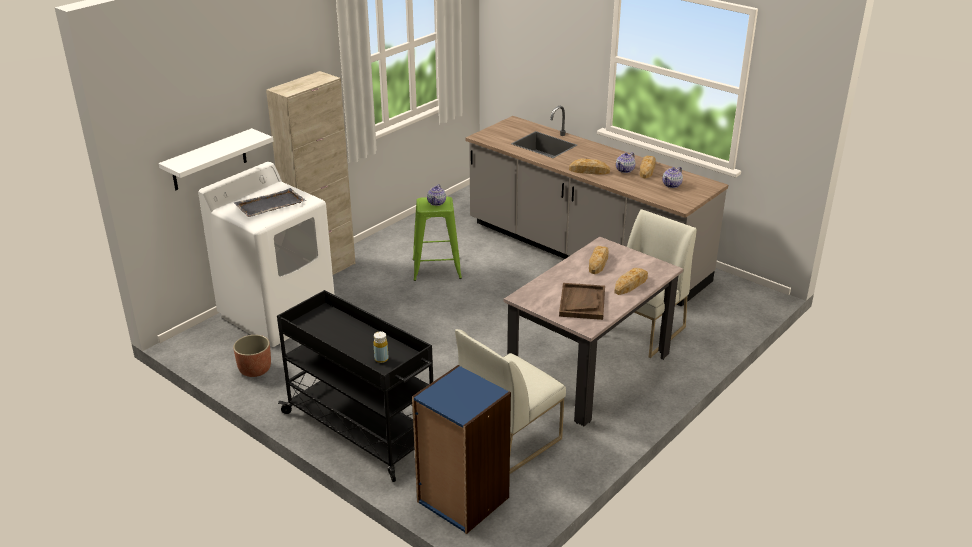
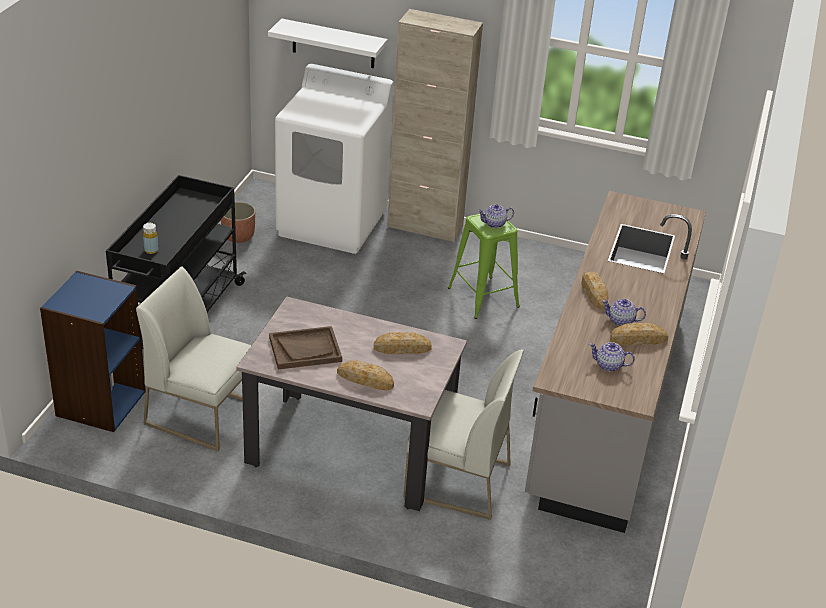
camera: 65 degrees right, 5 degrees up
(269, 205) = (330, 109): grey tray -> none

